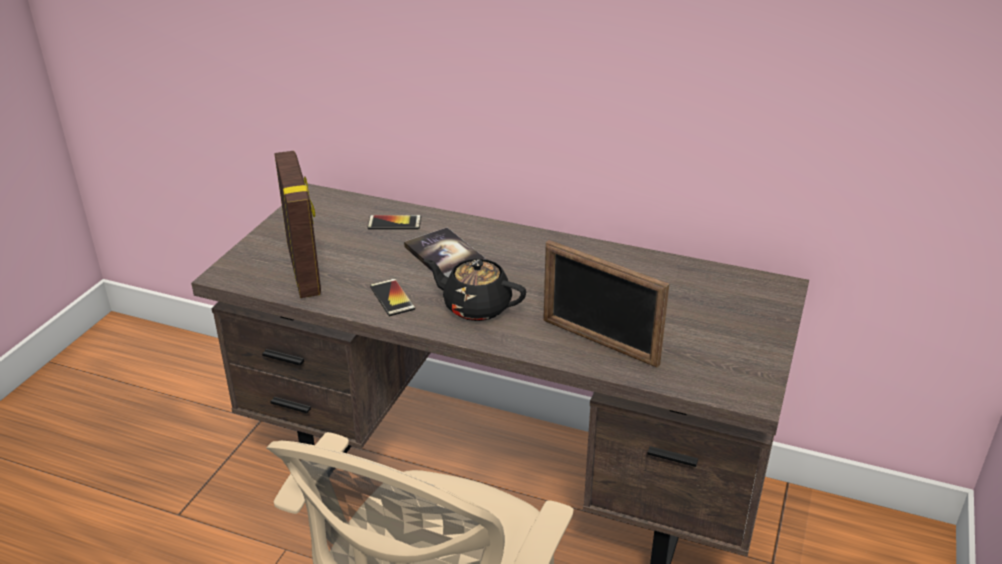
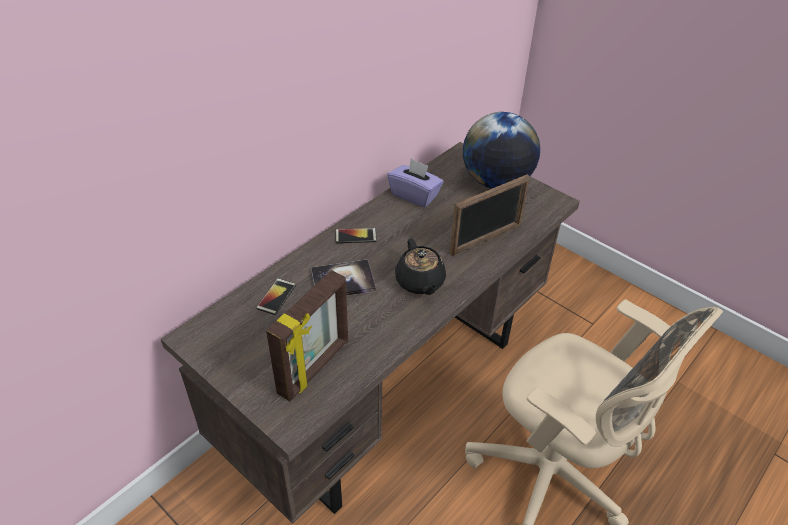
camera: 70 degrees left, 10 degrees up
(305, 269) = (315, 367): picture frame -> picture frame turned 120 degrees clockwise
(392, 298) = (386, 323): phone -> phone (355, 236)
(475, 307) = (420, 282): black teapot -> black teapot turned 60 degrees counterclockwise
(643, 268) = (415, 195): none -> purple tissue box
(741, 329) = (496, 182): none -> globe

